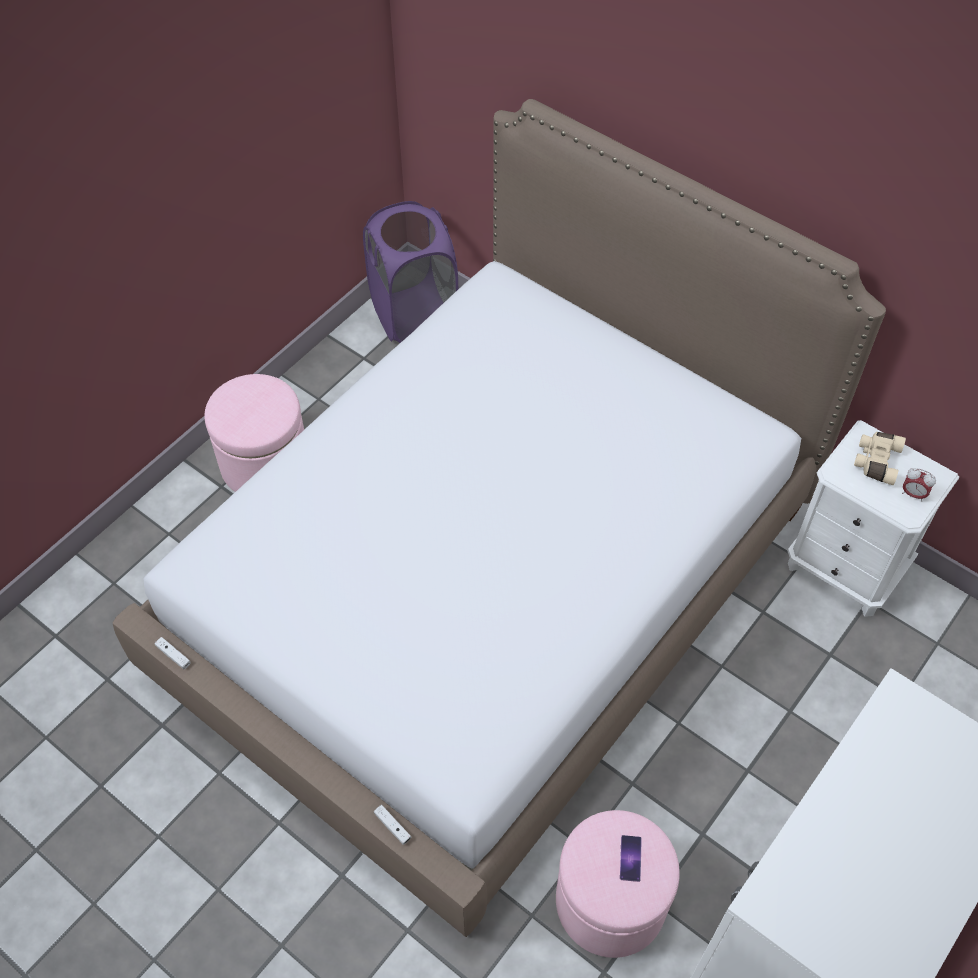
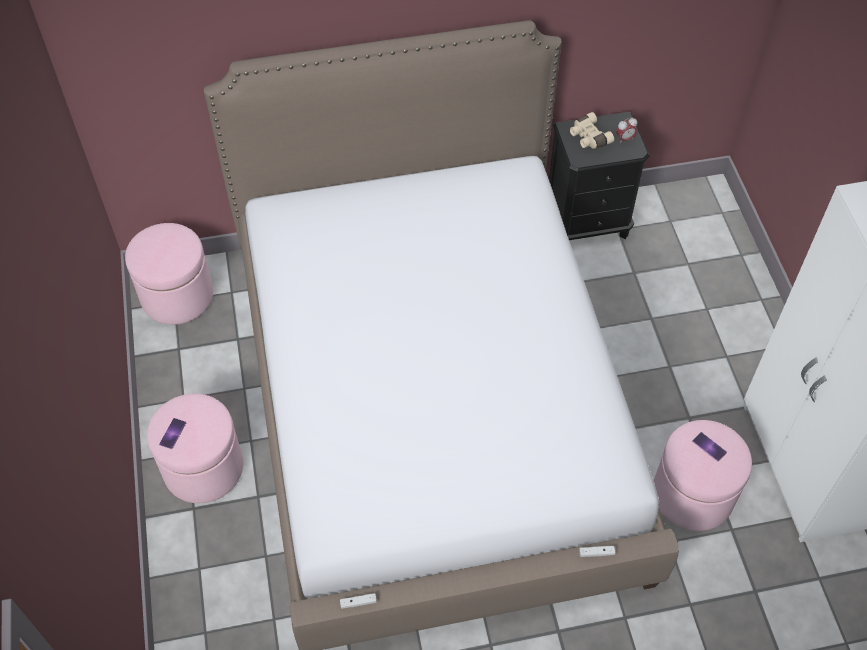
camera: 50 degrees left, 0 degrees up
(235, 401) = (172, 433): none -> phone
(414, 317) = (177, 296): purple laundry basket -> pink ottoman
(845, 568) = (587, 223): white nightstand -> black nightstand

